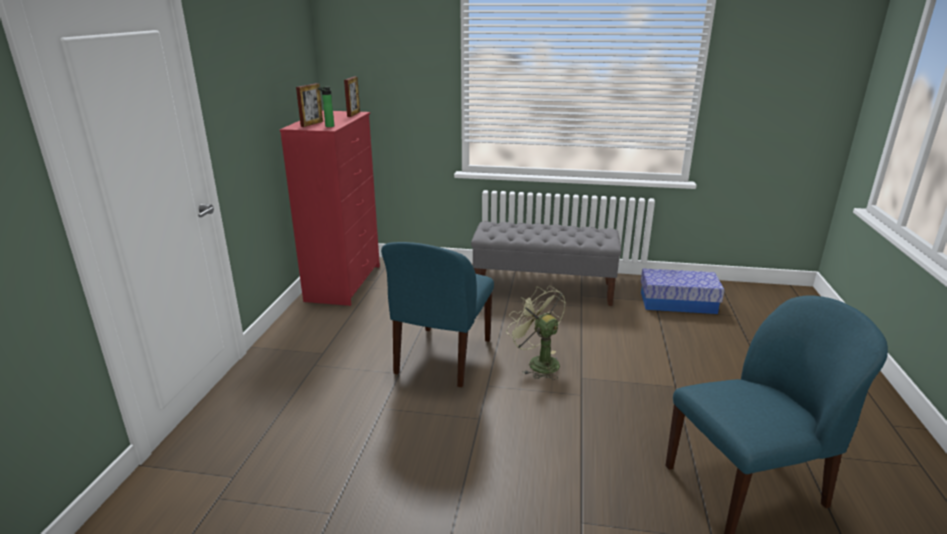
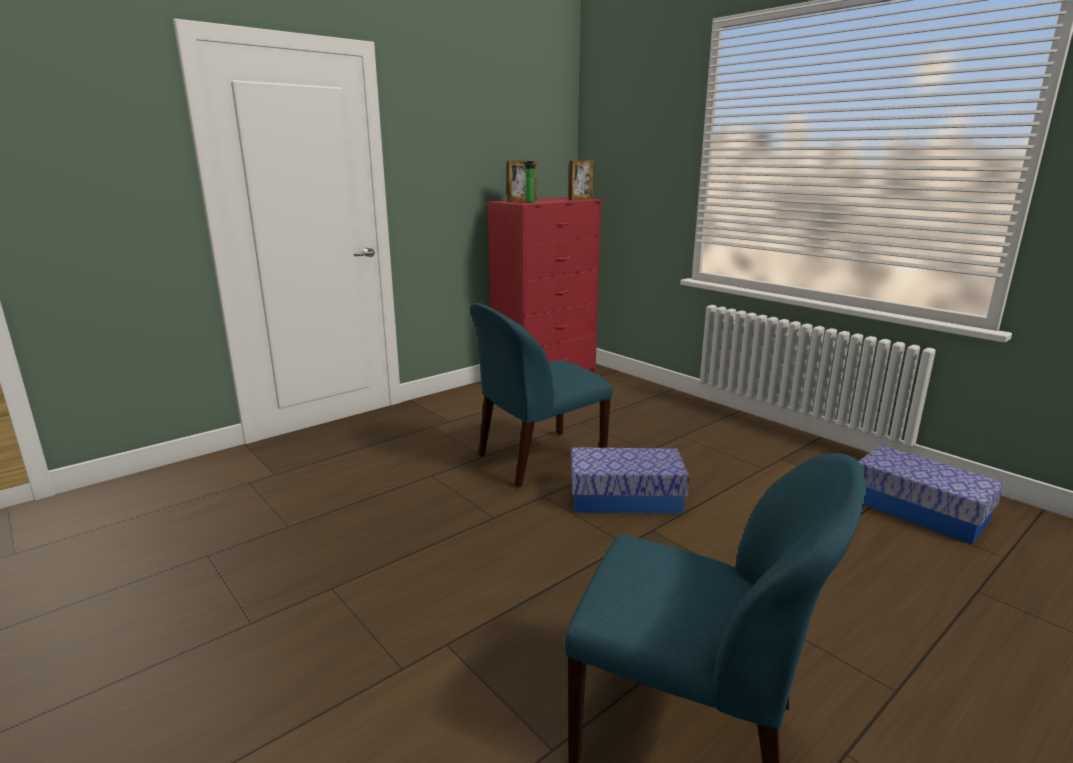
camera: 40 degrees right, 5 degrees down
(537, 362) = (625, 498): green fan -> storage box
(543, 289) = (740, 439): grey bench -> none

